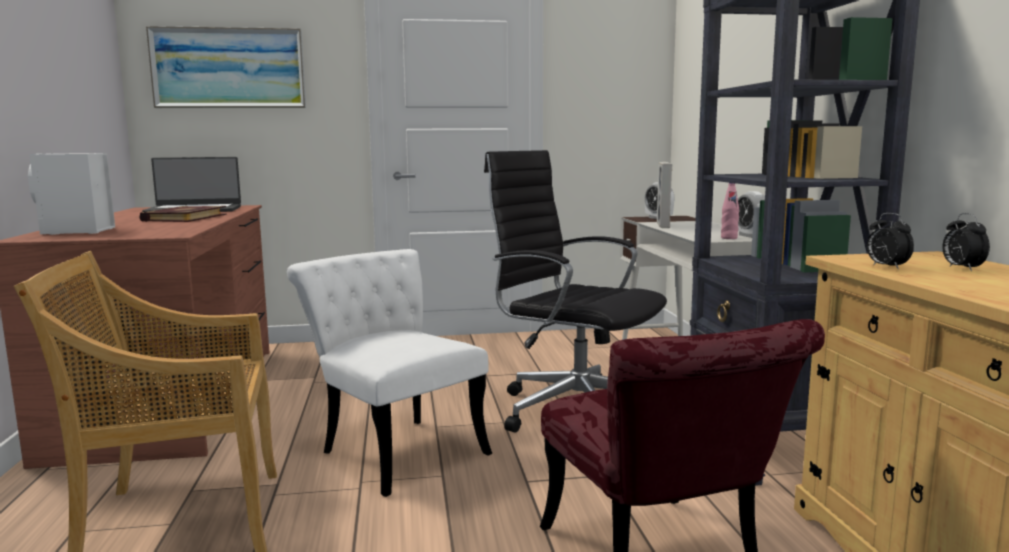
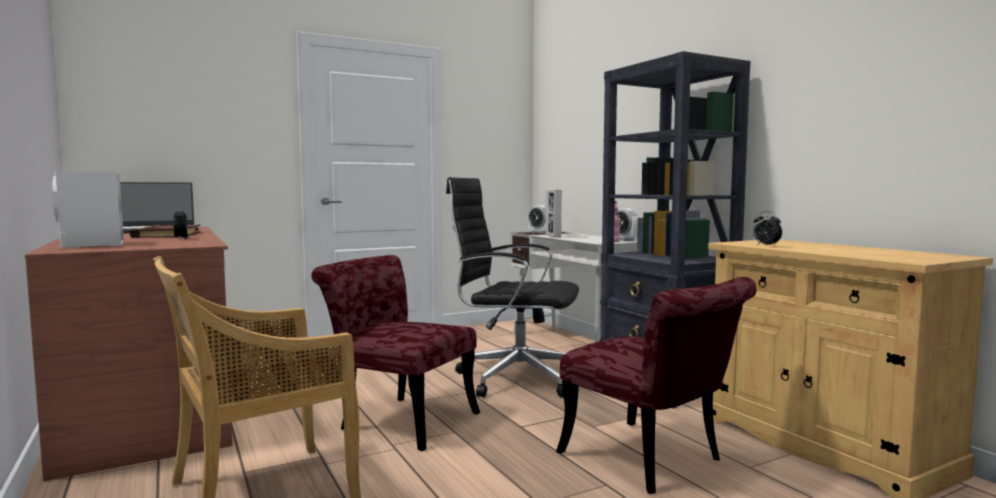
camera: 20 degrees left, 5 degrees down
(229, 68) = (171, 103): picture -> none
(394, 448) = (398, 419): white chair -> red chair
(961, 268) = (804, 245): alarm clock -> alarm clock (181, 239)

